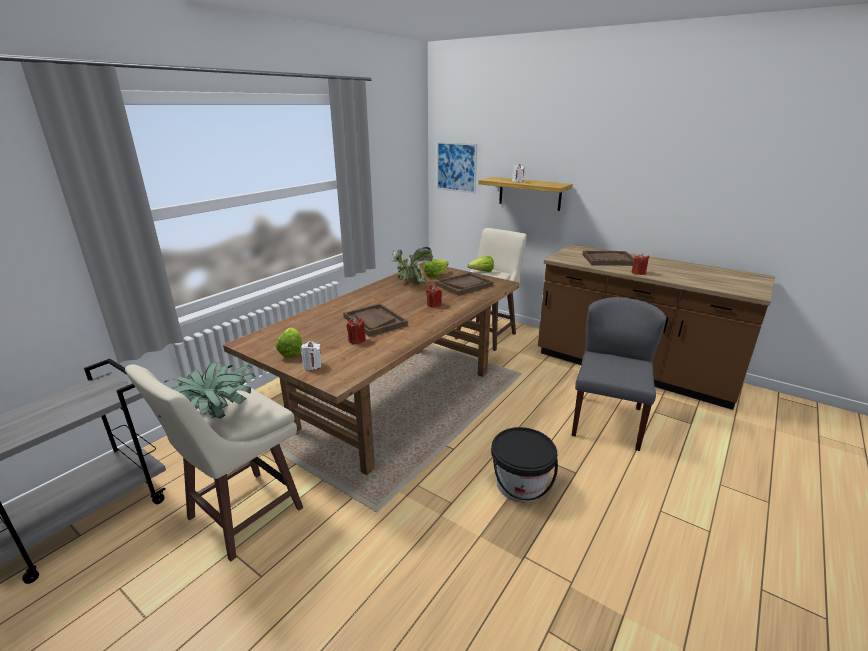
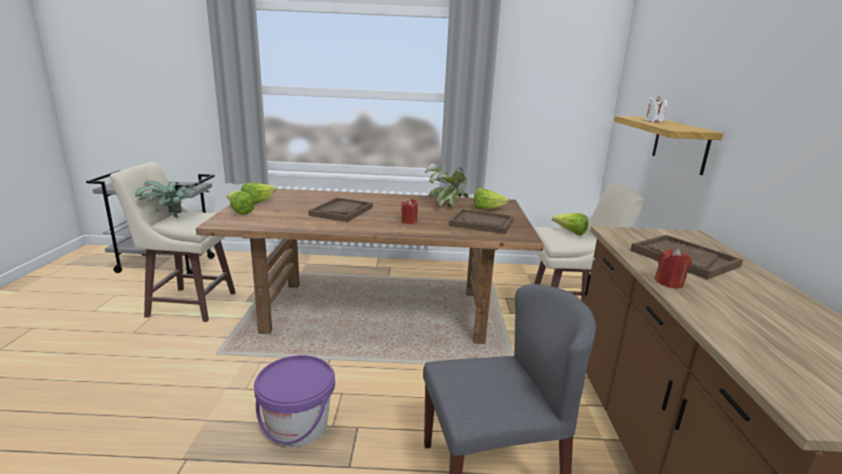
camera: 55 degrees right, 5 degrees down
(312, 366) = (239, 212): white candle -> lettuce
(357, 340) = (297, 214): red candle -> none
(456, 167) = (631, 104): picture -> none
(520, 485) = (297, 426): black bucket -> purple bucket

